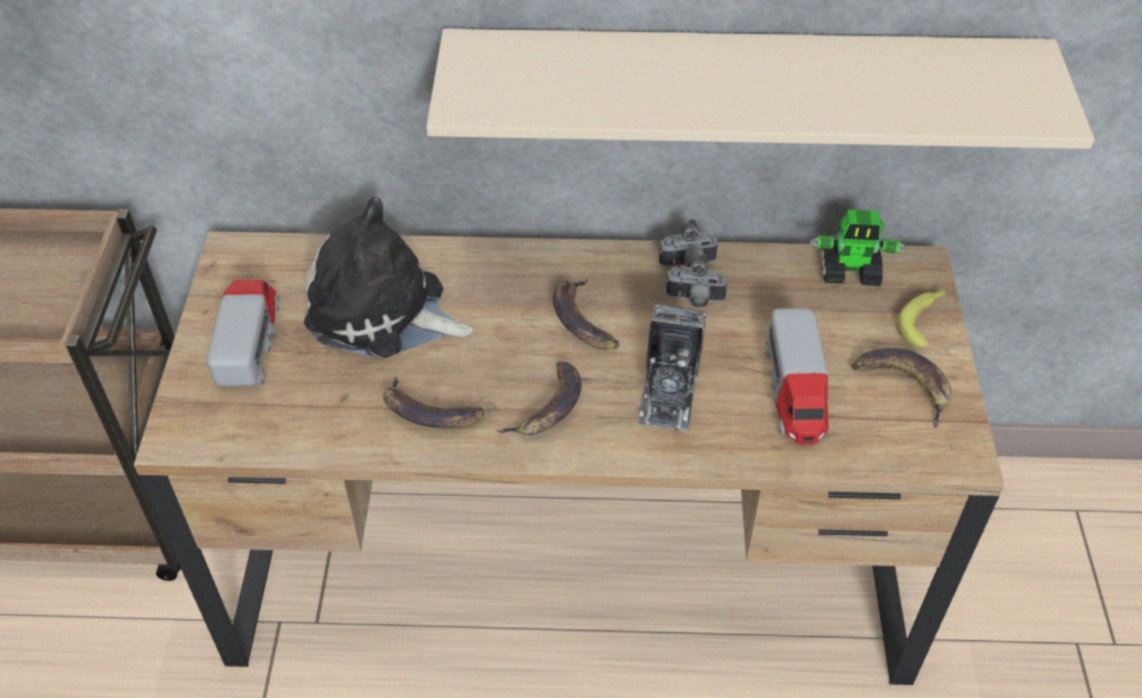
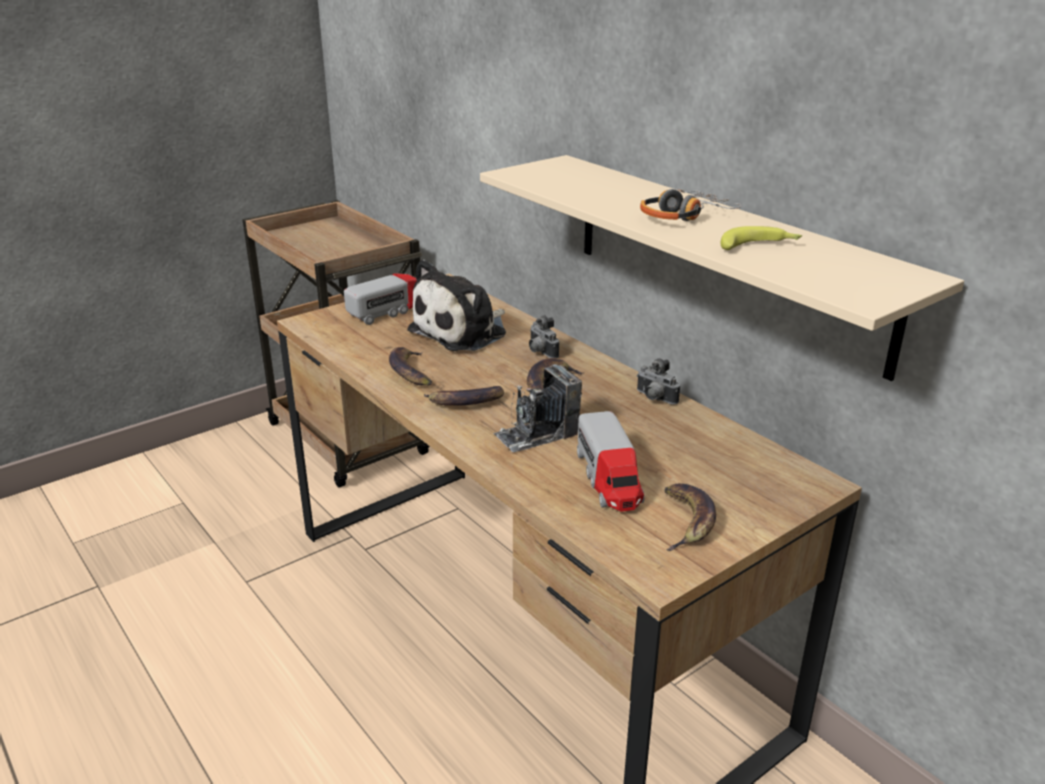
camera: 50 degrees right, 20 degrees down
(383, 313) = (462, 332): plush toy -> plush toy turned 120 degrees counterclockwise
(694, 300) = (628, 412): camera -> camera (540, 352)
(749, 78) = (683, 216): none -> headphones
(795, 391) = (609, 479): toy truck -> toy truck turned 60 degrees counterclockwise
(851, 272) = (758, 457): toy robot -> none
(924, 320) = (767, 505): banana -> banana (759, 246)

